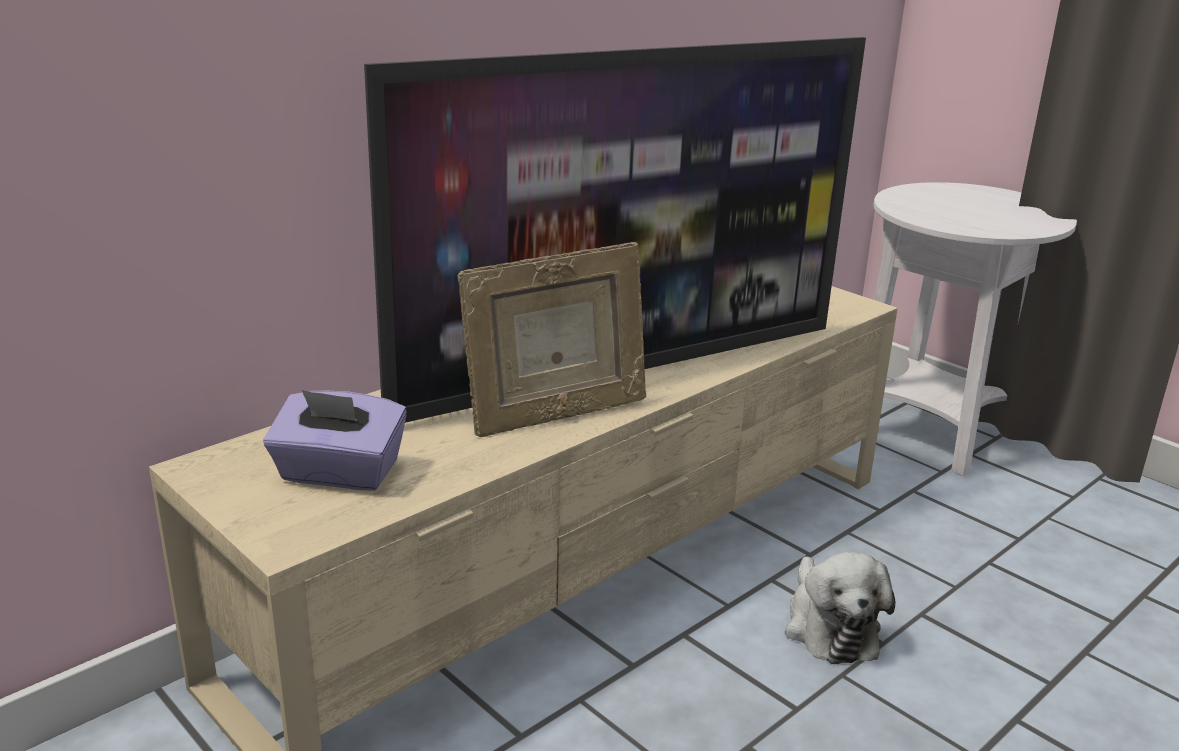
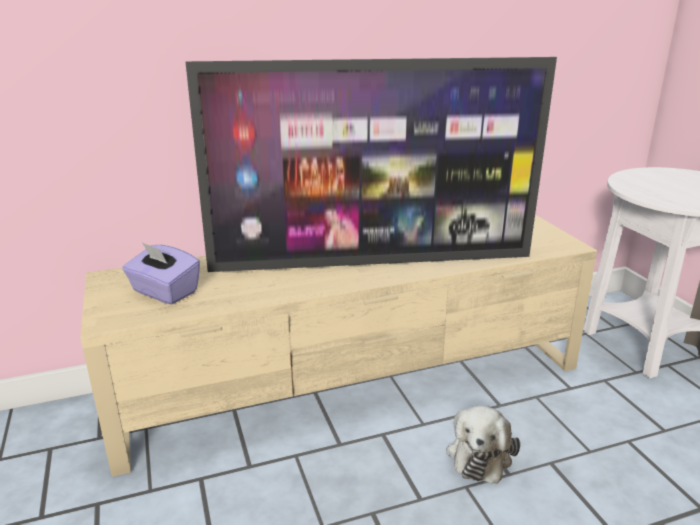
camera: 25 degrees right, 0 degrees up
(556, 416) = (306, 282): picture frame -> none

